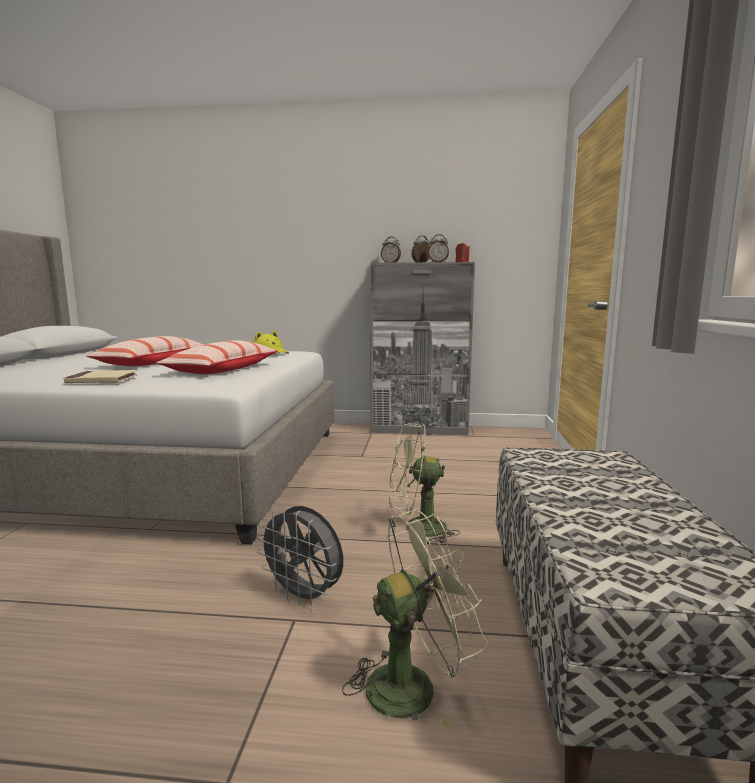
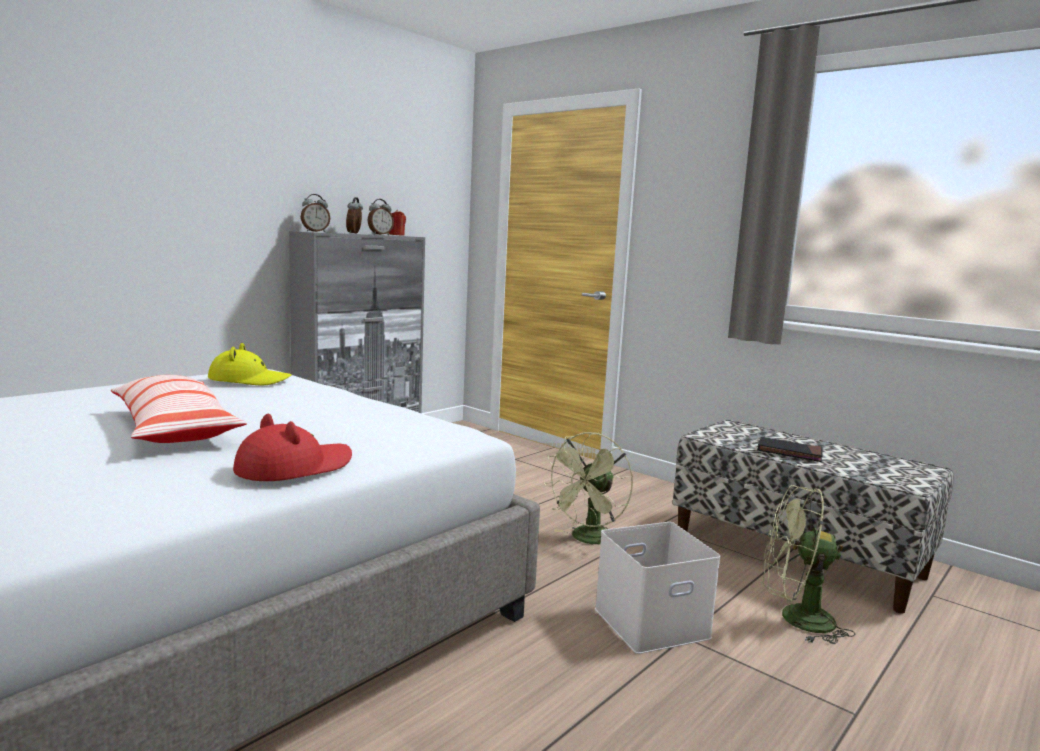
camera: 55 degrees left, 0 degrees up
(102, 380) = (294, 467): beige book -> red hat
(223, 370) = (349, 416): pillow -> none
(304, 596) = (652, 621): grey fan -> white storage box
(413, 684) = (795, 619): green fan -> green fan turned 90 degrees counterclockwise
(569, 492) = (789, 452): none -> black book

